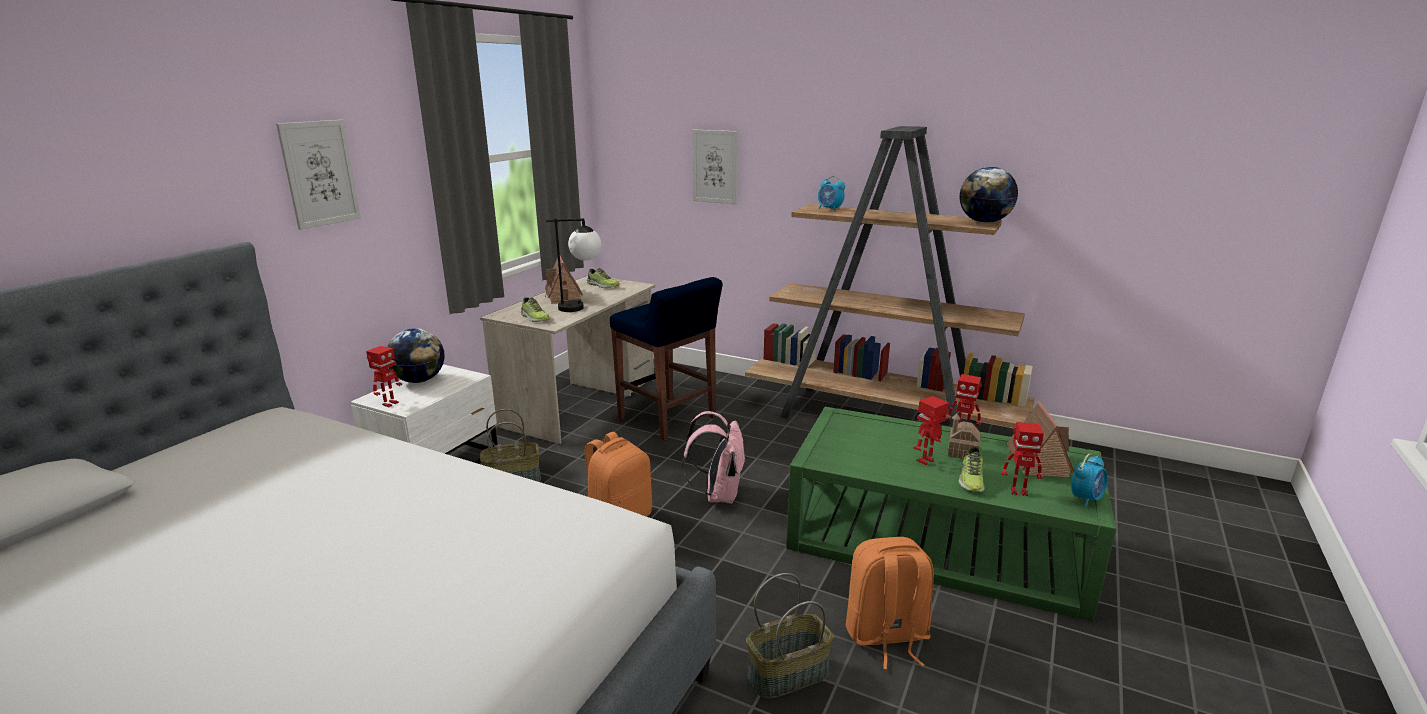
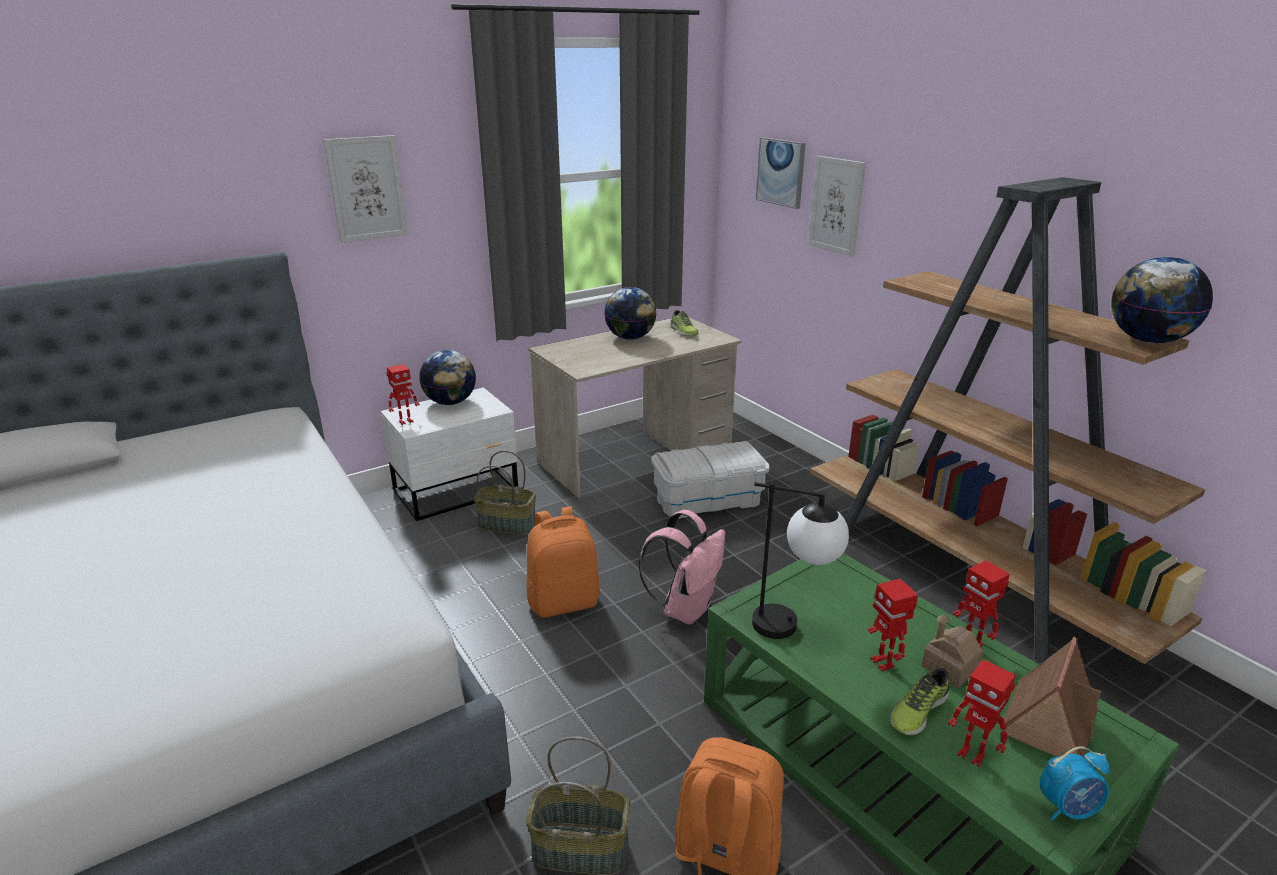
camera: 30 degrees right, 5 degrees up
(534, 318) = (574, 359): shoe -> none
(564, 296) = (630, 338): toy house -> globe
(581, 307) = (632, 355): table lamp -> table lamp (793, 628)
(657, 146) = (781, 172): none -> picture
(668, 419) = (708, 500): blue stool -> white storage box
(830, 209) = (942, 284): alarm clock -> none
(926, 461) = (883, 663): toy robot -> toy robot turned 105 degrees counterclockwise

